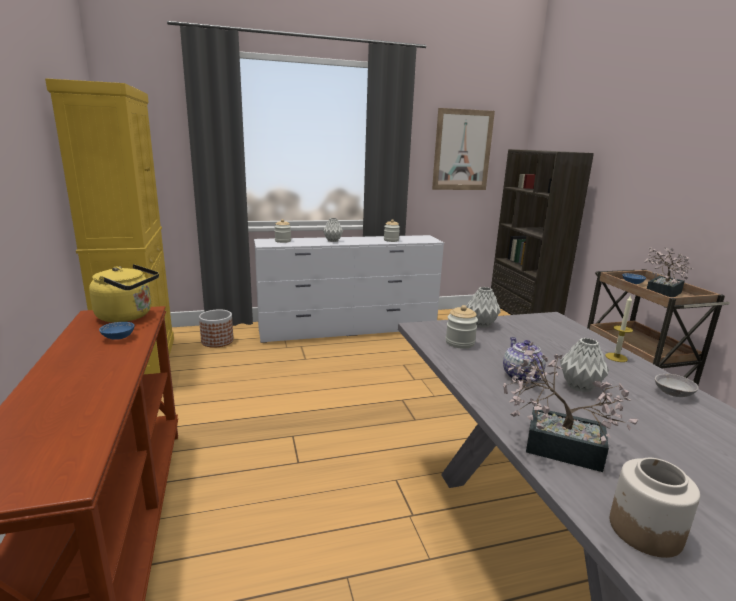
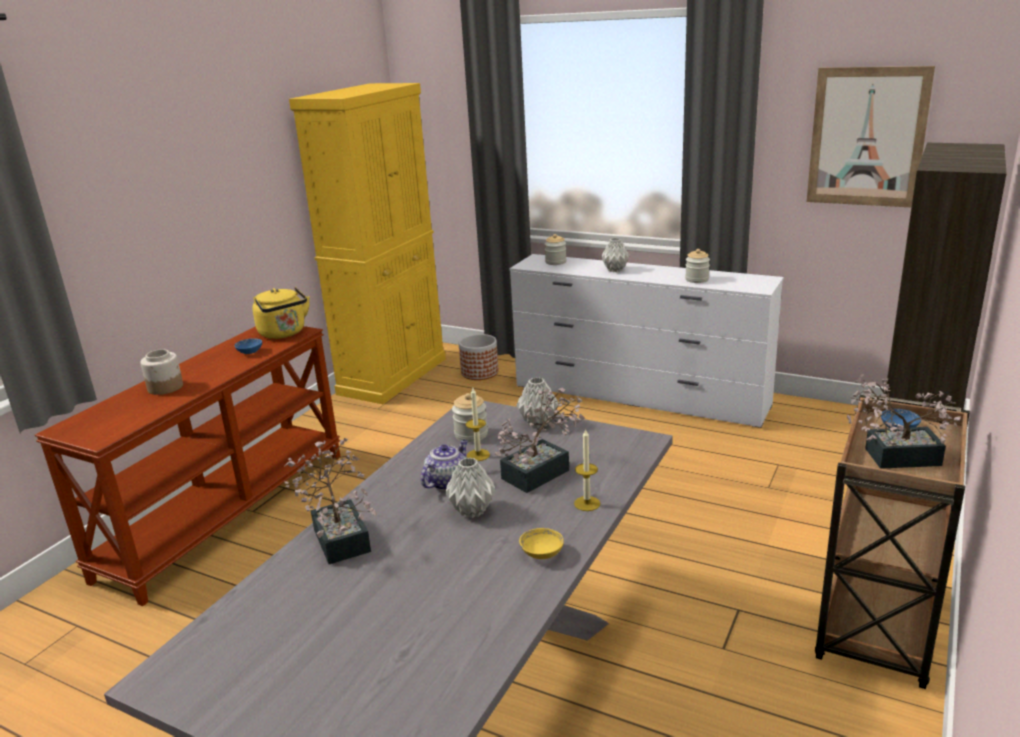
camera: 45 degrees right, 5 degrees up
(495, 353) = (478, 455): none -> candle
(552, 349) = (542, 471): none -> potted plant
(644, 530) = (271, 599): jar -> jar (166, 387)
(673, 394) = (541, 553): grey bowl -> yellow bowl

